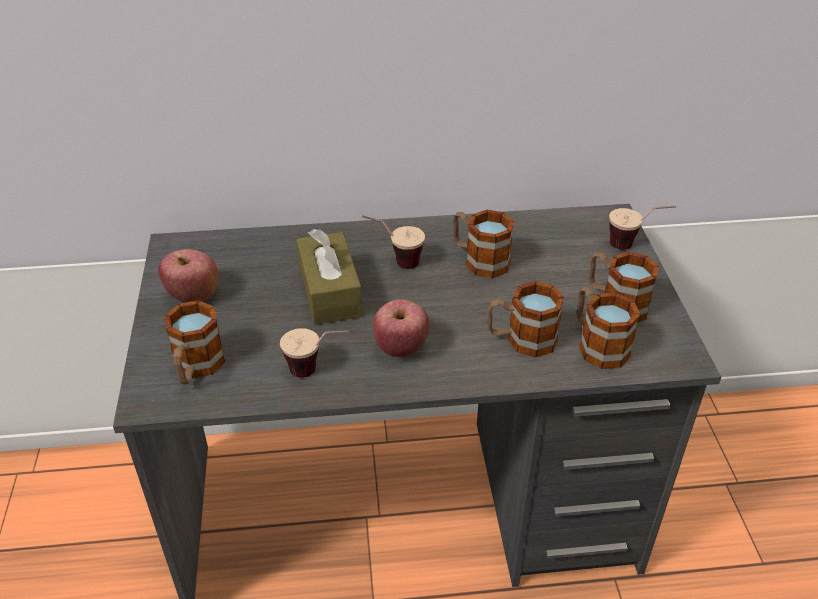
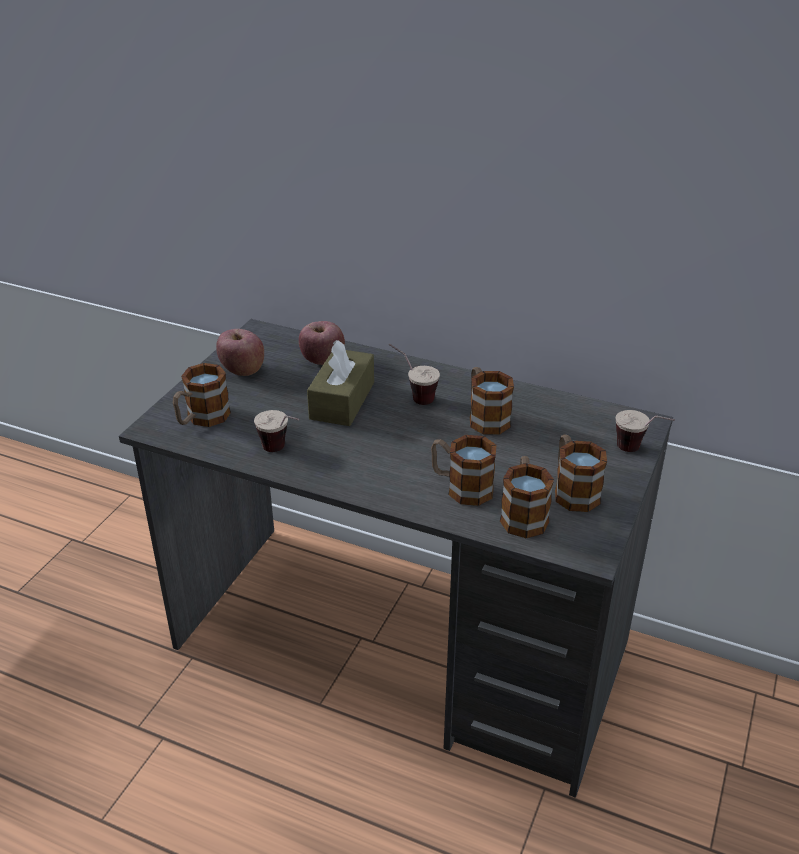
camera: 30 degrees right, 5 degrees down
(401, 348) = (359, 458): apple -> apple (323, 360)

